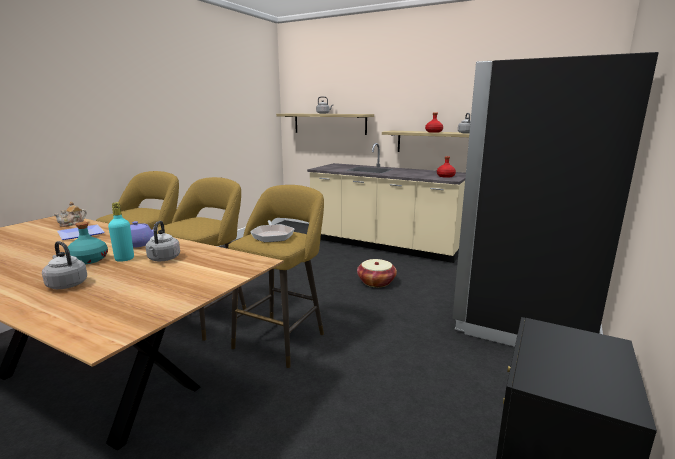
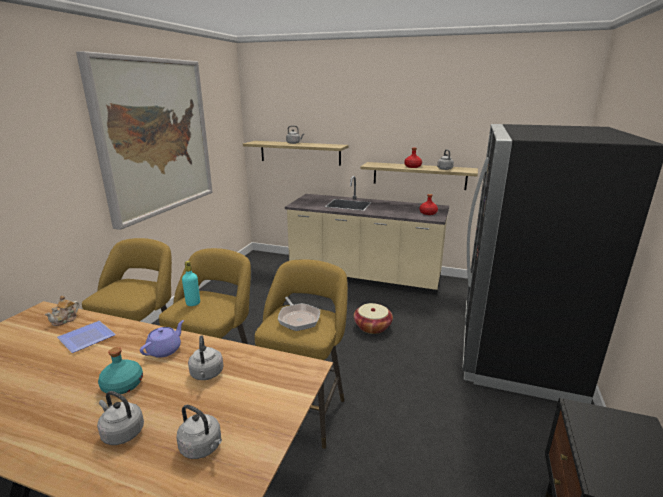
camera: 10 degrees left, 5 degrees up
(124, 259) = (163, 379): turquoise bottle -> turquoise bottle (193, 303)
(126, 298) = (202, 447): none -> grey kettle
(188, 94) = (155, 137): none -> picture

